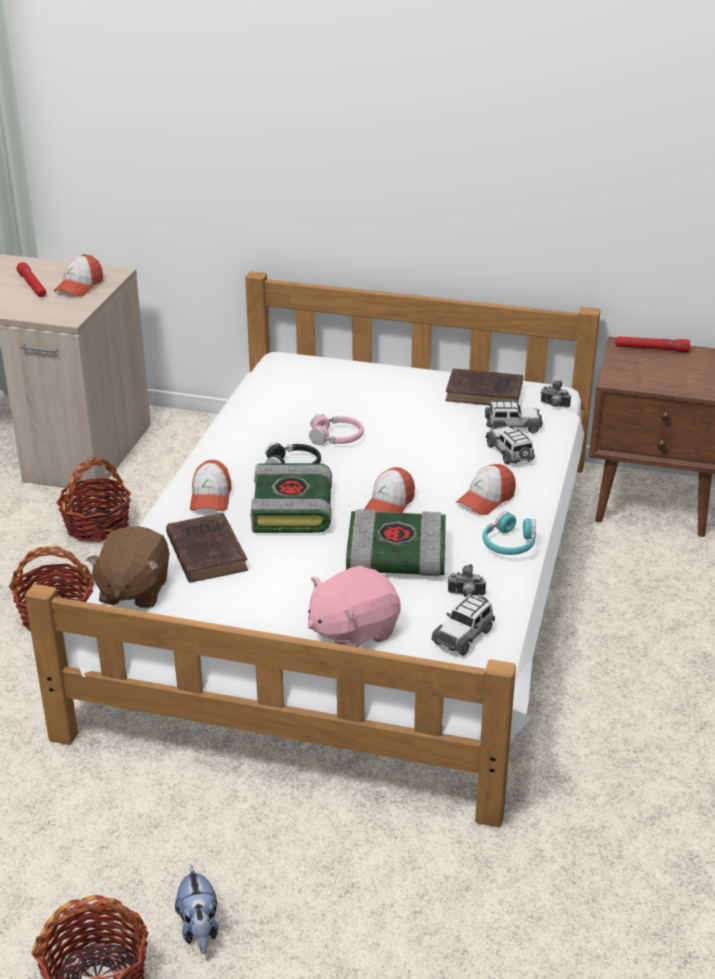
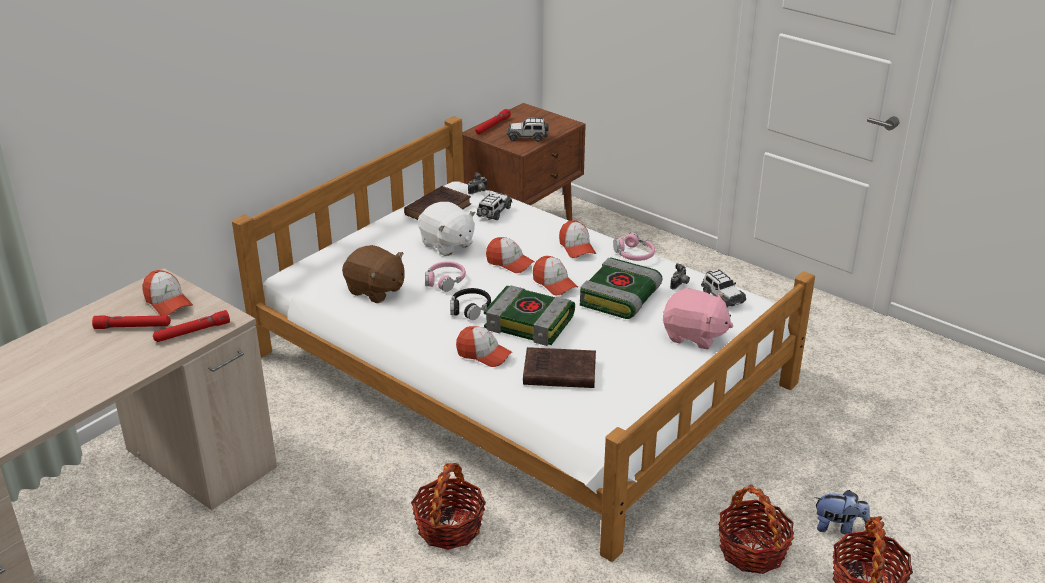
camera: 65 degrees left, 0 degrees up
(38, 309) = (192, 332): none -> red flashlight
(97, 525) = (330, 477): basket -> basket (752, 551)
(133, 590) = (585, 417): brown plush toy -> brown plush toy (375, 290)
(352, 632) = (694, 335): pink plush toy -> pink plush toy turned 60 degrees counterclockwise
(409, 465) = (509, 263): none -> cap
(413, 418) = (447, 244): none -> white plush toy
(509, 544) = (634, 254): turquoise headphones -> pink headphones
(510, 453) = (527, 223): toy car -> toy car (527, 137)

